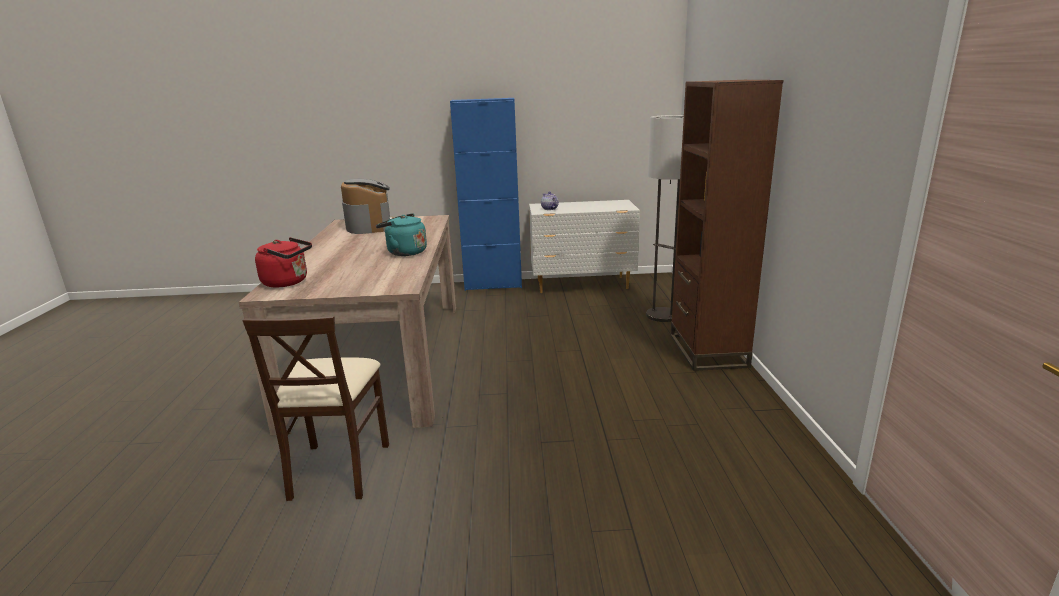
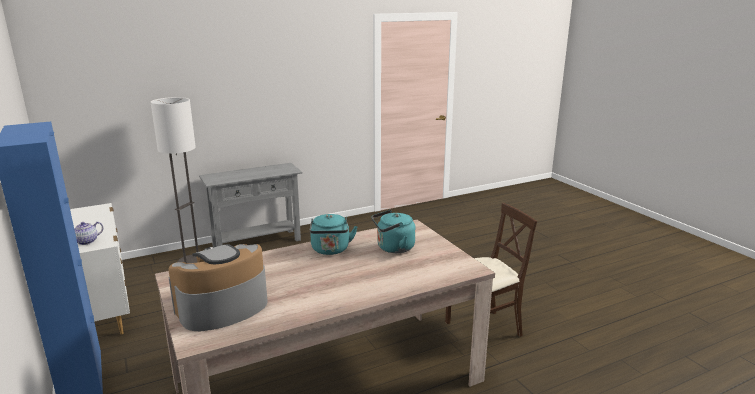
camera: 115 degrees left, 0 degrees up
(288, 282) = (442, 271): red kettle -> none
(366, 272) = (393, 248): none -> turquoise kettle
(707, 351) = (257, 243): brown bookcase -> grey console table

